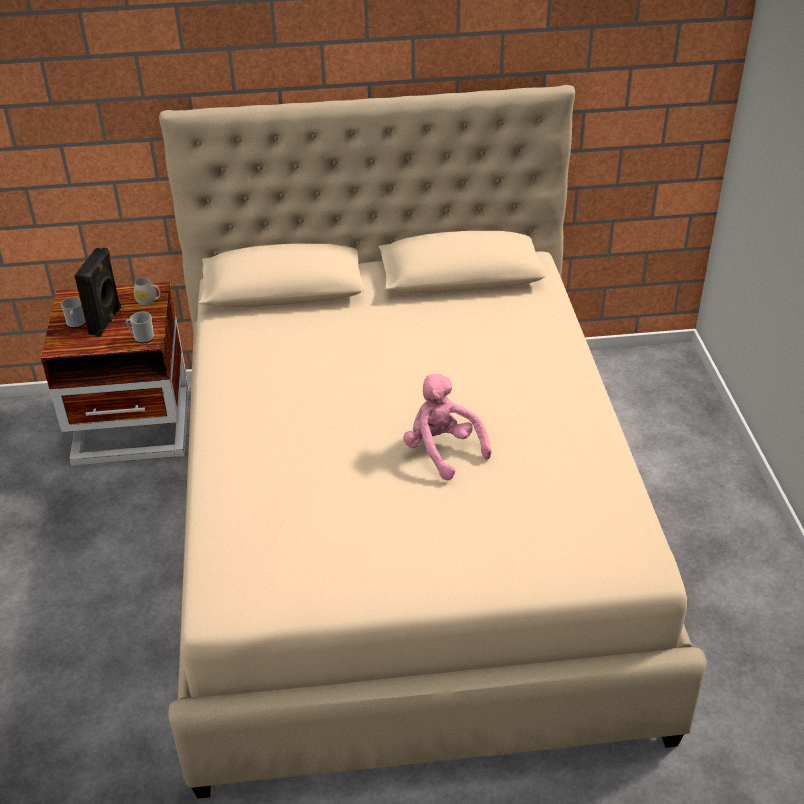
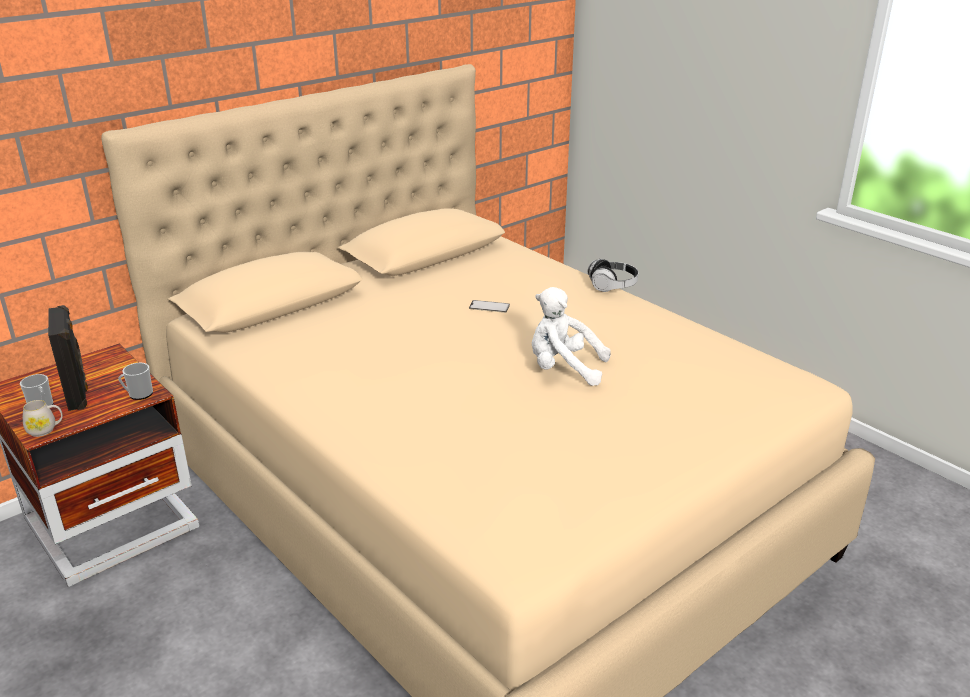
camera: 35 degrees left, 10 degrees down
(149, 301) = (112, 364): white mug -> white mug (46, 429)
(442, 451) = (563, 369): pink plush toy -> white plush toy
(453, 358) = (489, 307): none -> phone
(592, 376) = (612, 286): none -> headphones

